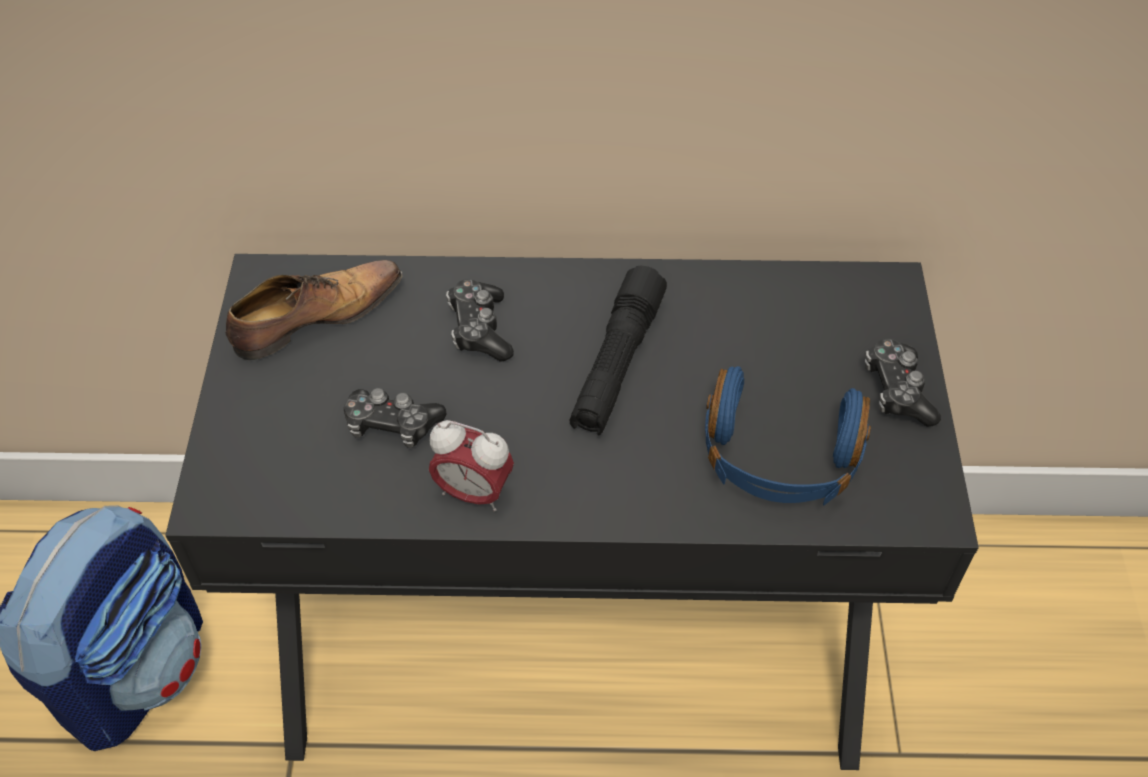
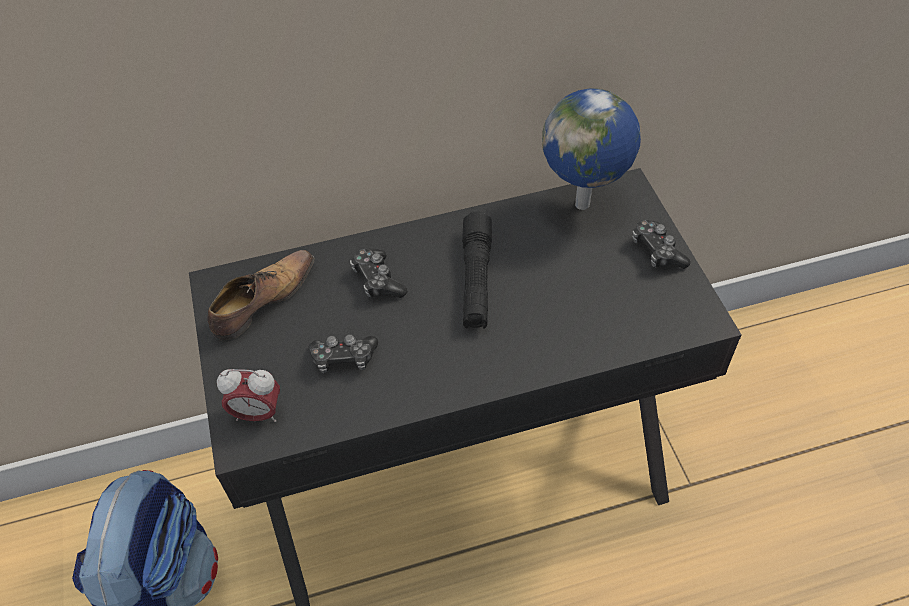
camera: 15 degrees left, 0 degrees up
(473, 492) = (415, 388): alarm clock -> alarm clock (257, 413)
(779, 458) = (601, 312): blue headphones -> none
(815, 296) = (584, 204): none -> globe

